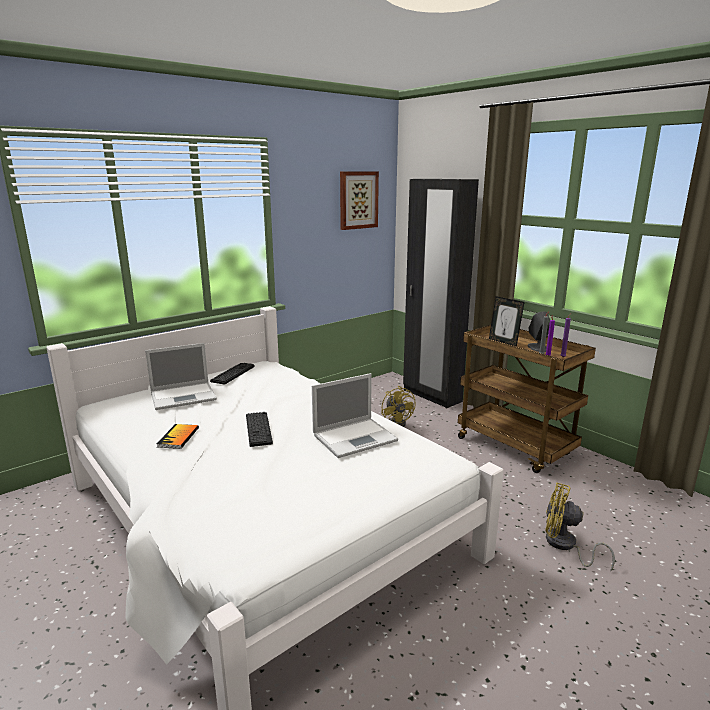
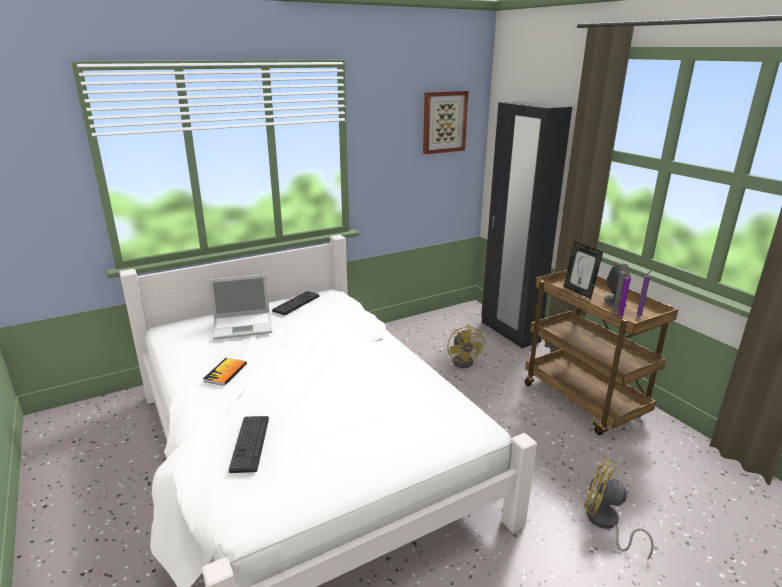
camera: 10 degrees right, 5 degrees up
(258, 429) = (301, 371): keyboard -> keyboard (250, 443)
(356, 437) = (393, 390): laptop -> none

